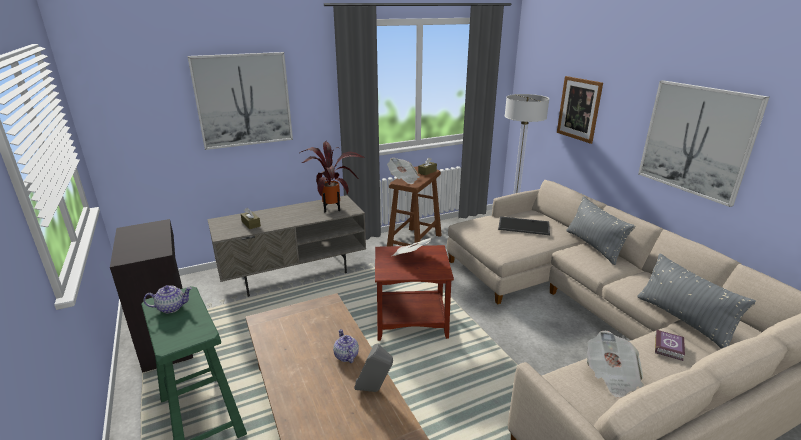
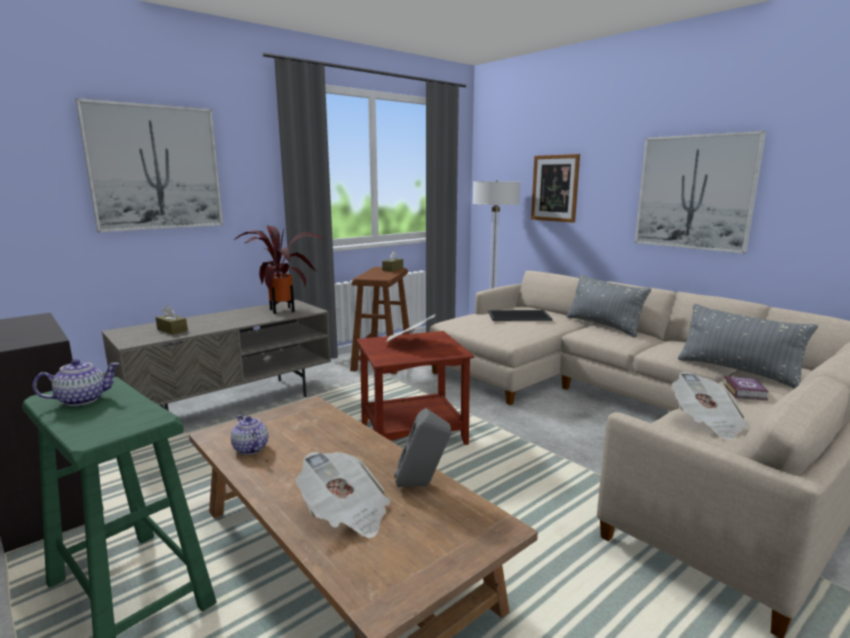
camera: 15 degrees left, 10 degrees down
(346, 356) = (362, 455): teapot -> teapot (250, 448)
(403, 179) = (367, 275): newspaper -> newspaper (346, 514)

